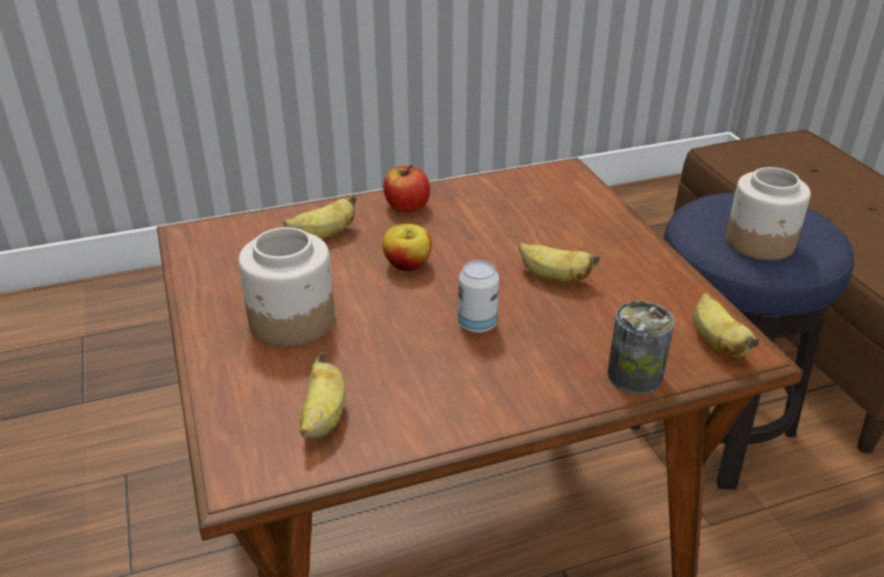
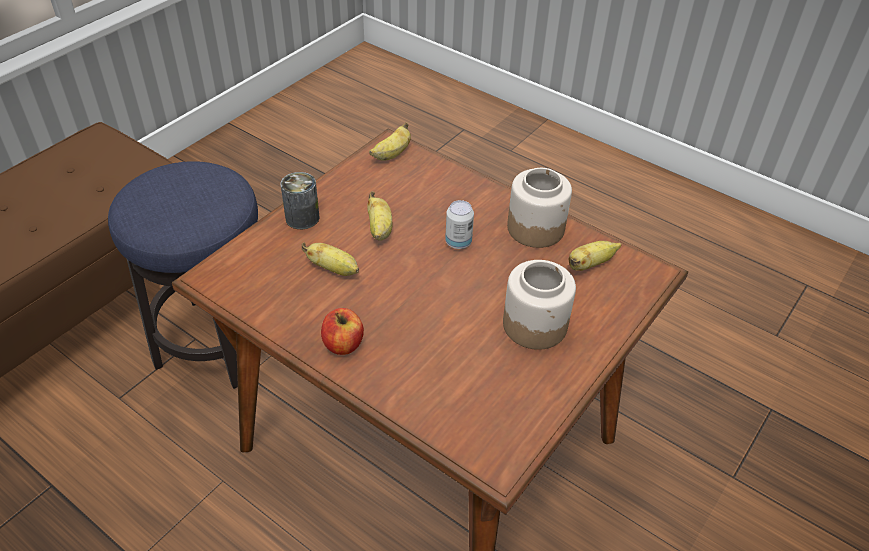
camera: 125 degrees left, 10 degrees up
(324, 235) = (426, 371): banana -> banana (334, 269)
(407, 264) = (424, 302): apple -> none
(634, 375) = (447, 173): can -> can (302, 218)
(760, 243) = (206, 193): jar -> jar (535, 228)

